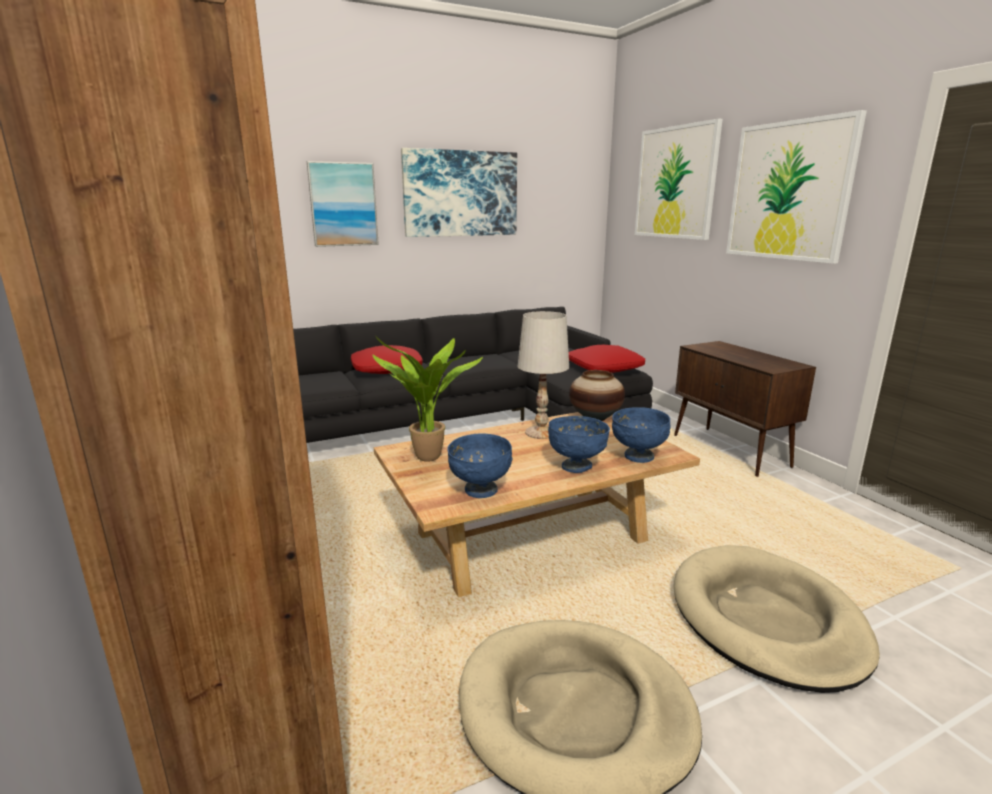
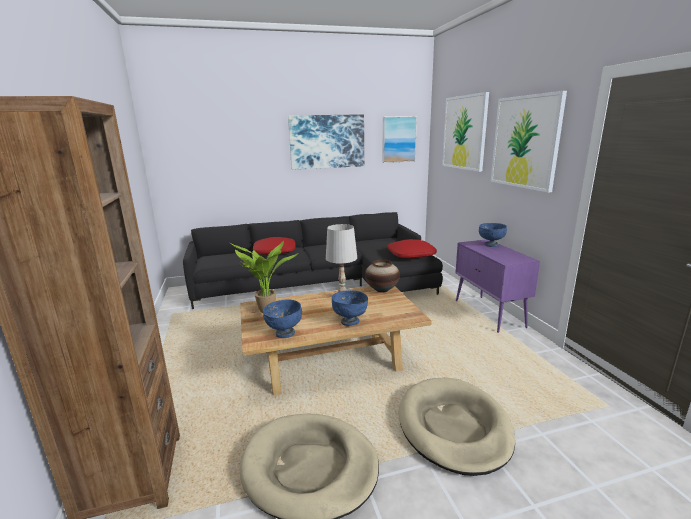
camera: 10 degrees right, 0 degrees up
(343, 204) = (252, 151): picture -> picture (398, 139)
(638, 456) = (392, 317): blue bowl -> blue bowl (491, 245)
(730, 451) = (489, 314): brown cabinet -> purple cabinet

